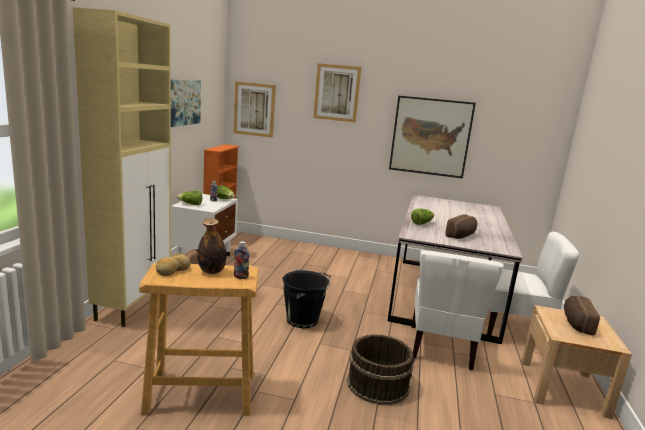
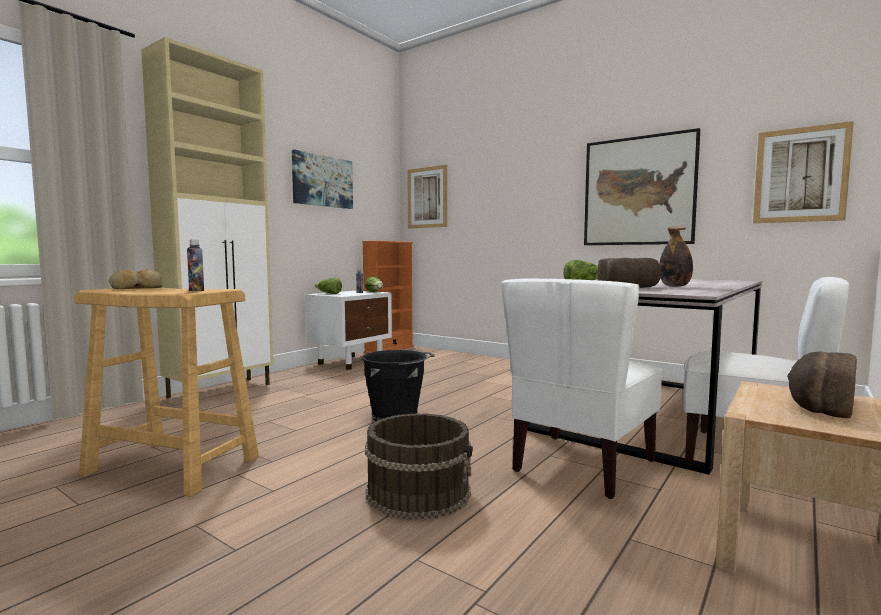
camera: 25 degrees right, 10 degrees down
(211, 271) = (177, 289): bottle -> bottle (675, 286)
(337, 93) = (513, 158): picture -> picture (800, 175)

